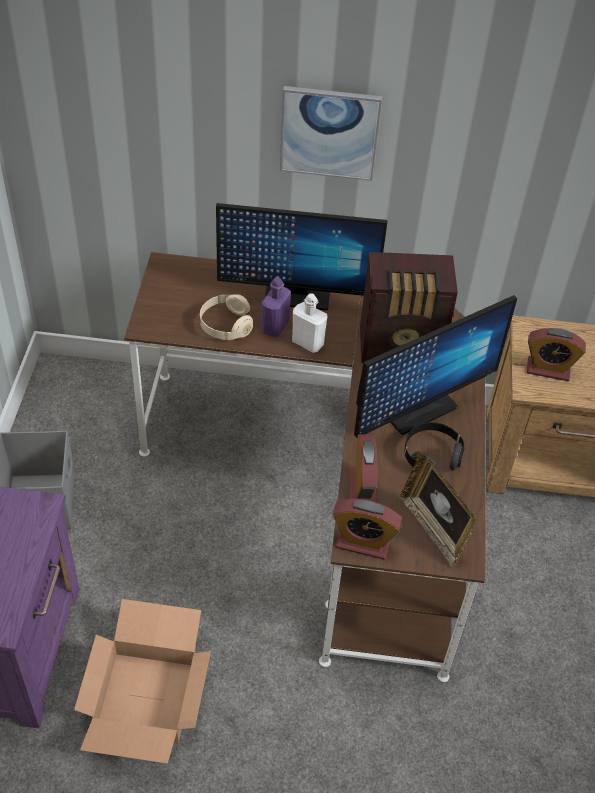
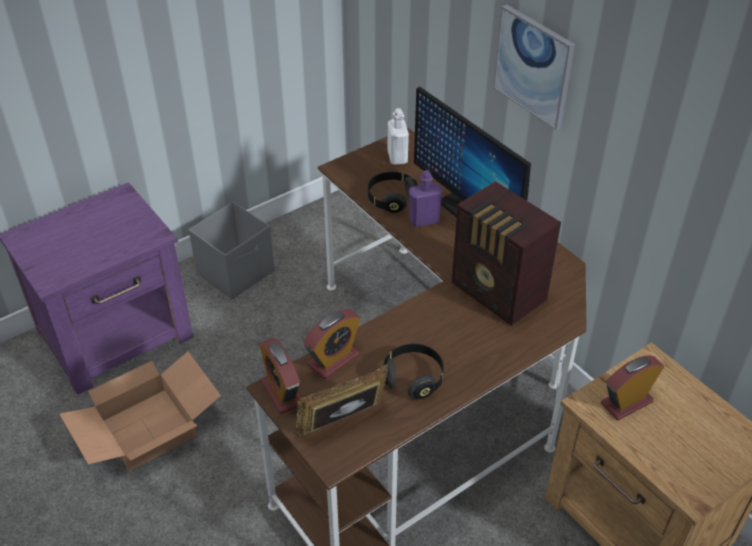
camera: 50 degrees right, 5 degrees down
(225, 325) = (391, 199): beige headphones -> black headphones
(307, 343) = (432, 245): white bottle -> white bottle (397, 157)
(419, 409) = (450, 342): monitor -> none
(433, 528) = (343, 424): picture frame -> picture frame turned 45 degrees clockwise
(548, 369) = (626, 402): alarm clock -> alarm clock turned 90 degrees clockwise

